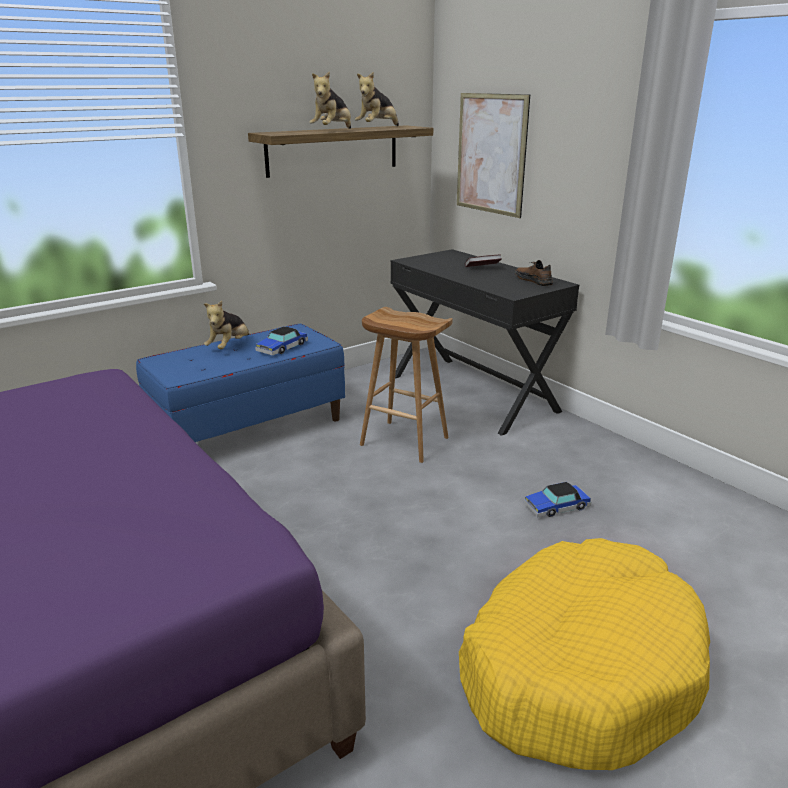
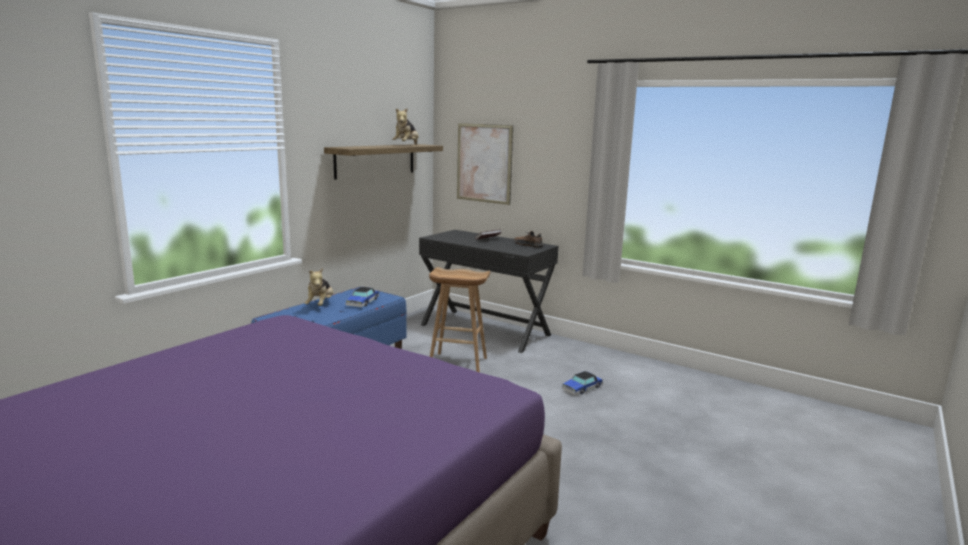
camera: 20 degrees left, 10 degrees down
(332, 131) = (382, 146): plush toy -> none
(578, 668) = (647, 468): yellow dog bed -> none

